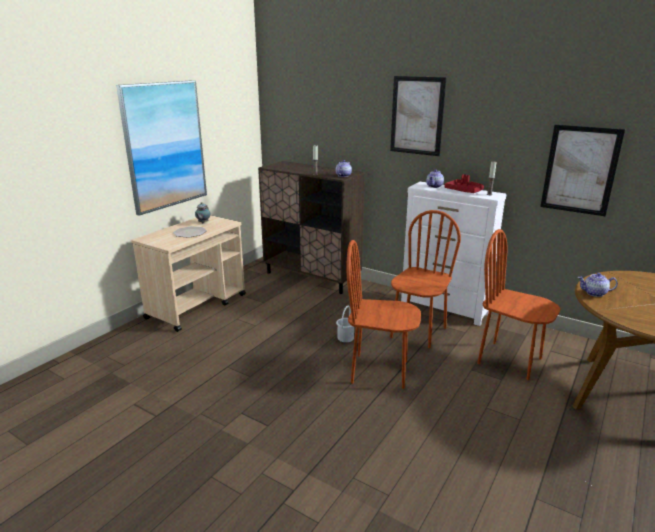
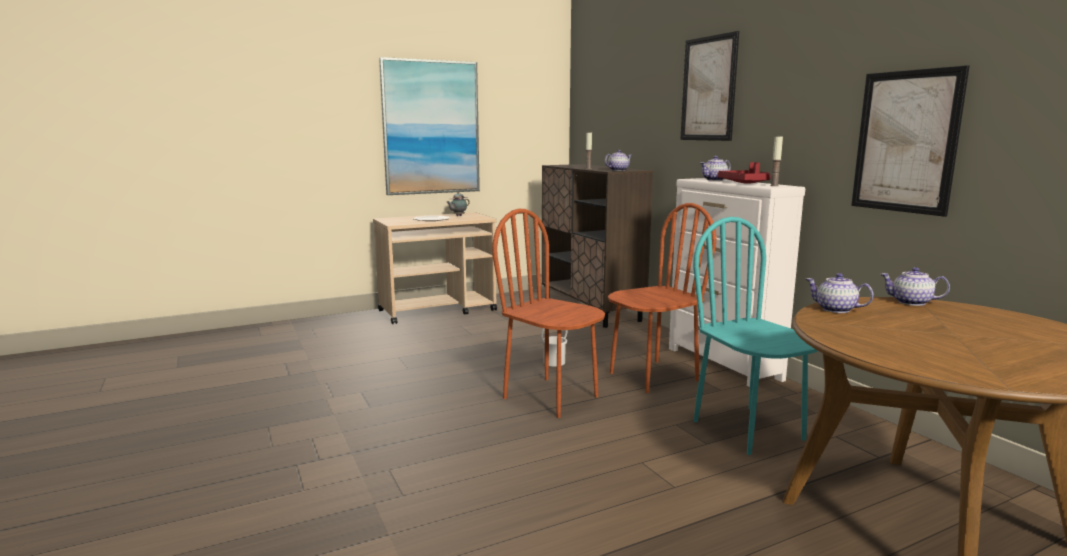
camera: 30 degrees right, 10 degrees down
(509, 360) = (748, 430): brown chair -> turquoise chair
(612, 276) = (910, 302): none -> teapot

